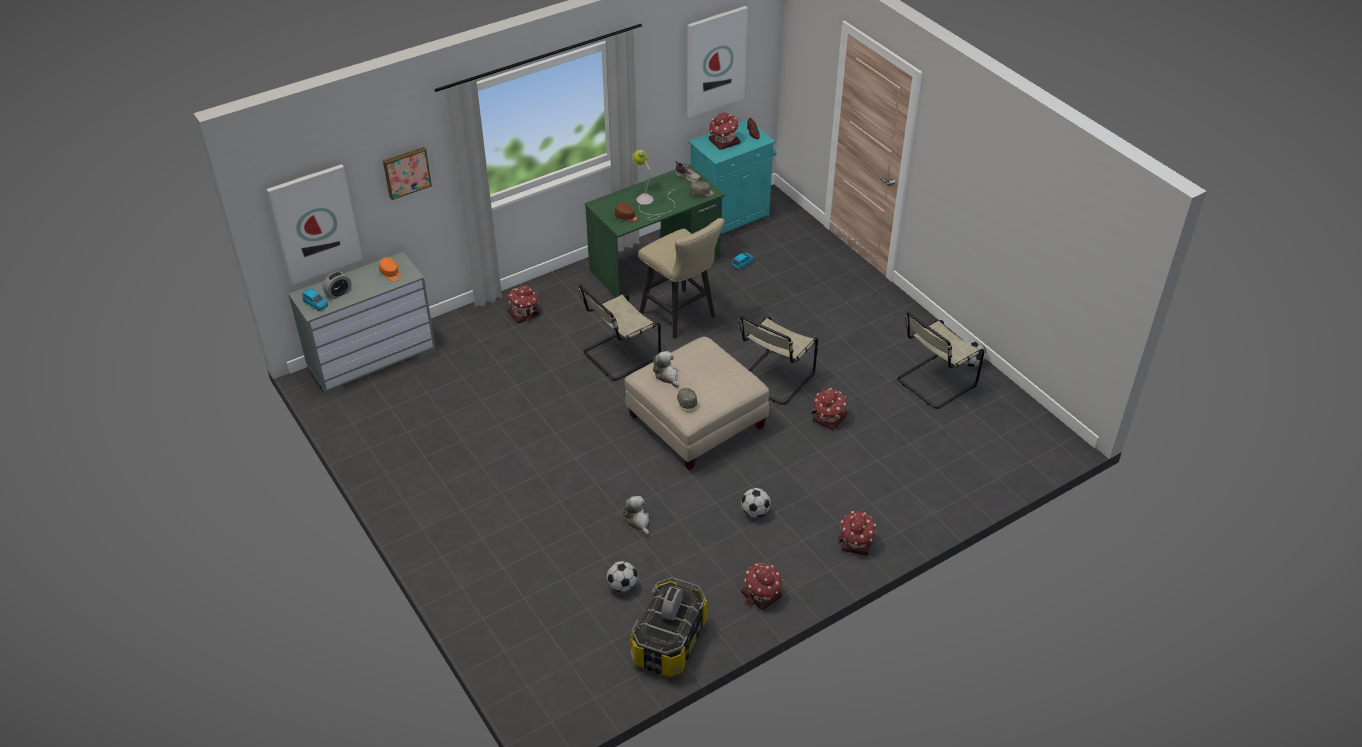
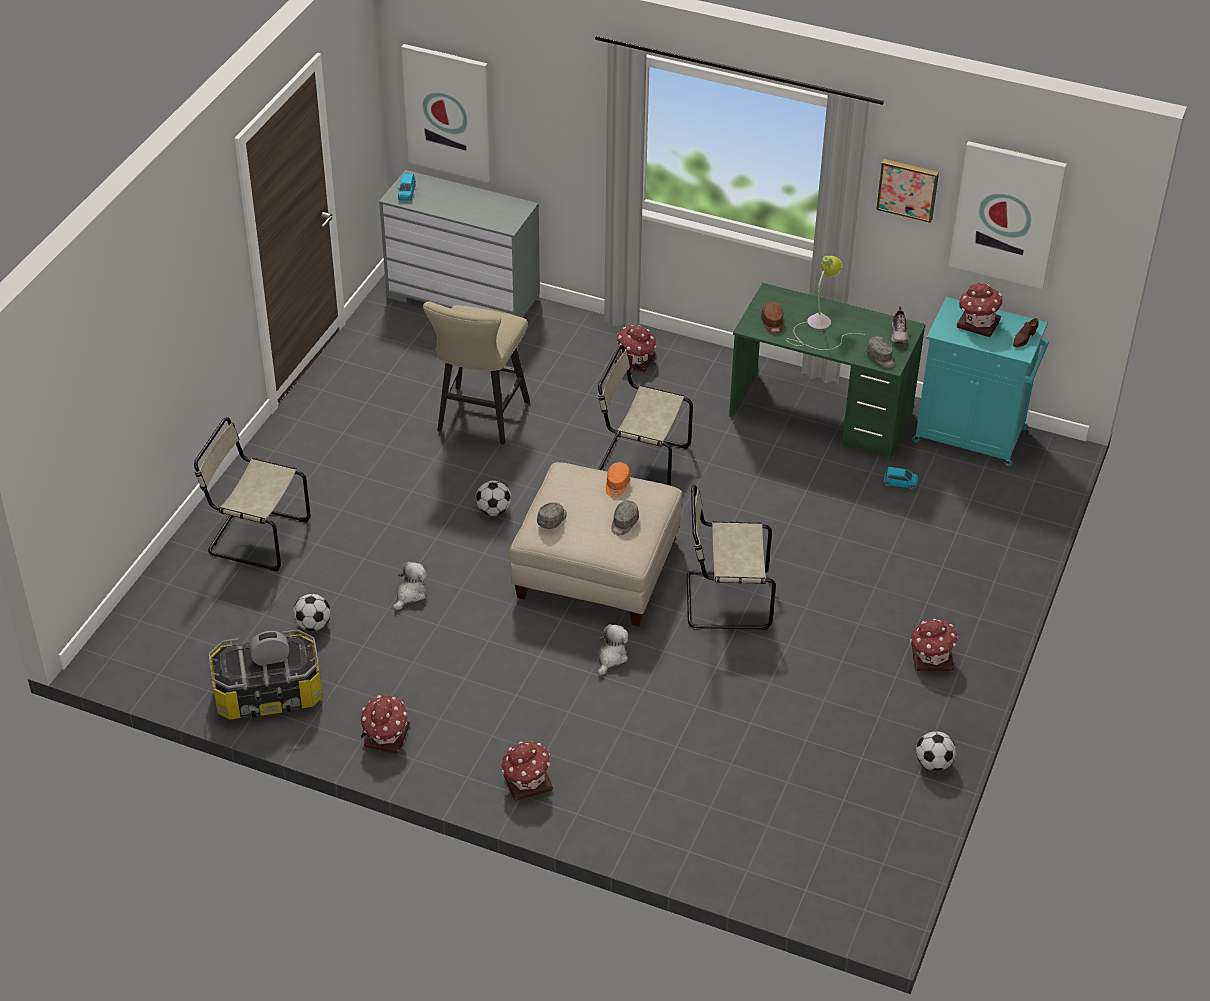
camera: 55 degrees right, 0 degrees up
(339, 293) = (435, 198): alarm clock -> none
(391, 274) = (496, 213): orange cap -> orange cap (617, 485)
(406, 172) = (559, 115): picture -> picture (908, 189)
(667, 376) = (578, 488): plush toy -> plush toy (611, 657)
(681, 317) = (753, 478): beige stool -> beige stool (479, 420)
(719, 372) = (624, 523): none -> grey cap
(755, 512) = (501, 678): football -> football (493, 511)
(828, 418) = (705, 674): toy house -> toy house (930, 658)
(934, 383) = (859, 743): beige chair -> beige chair (255, 537)

